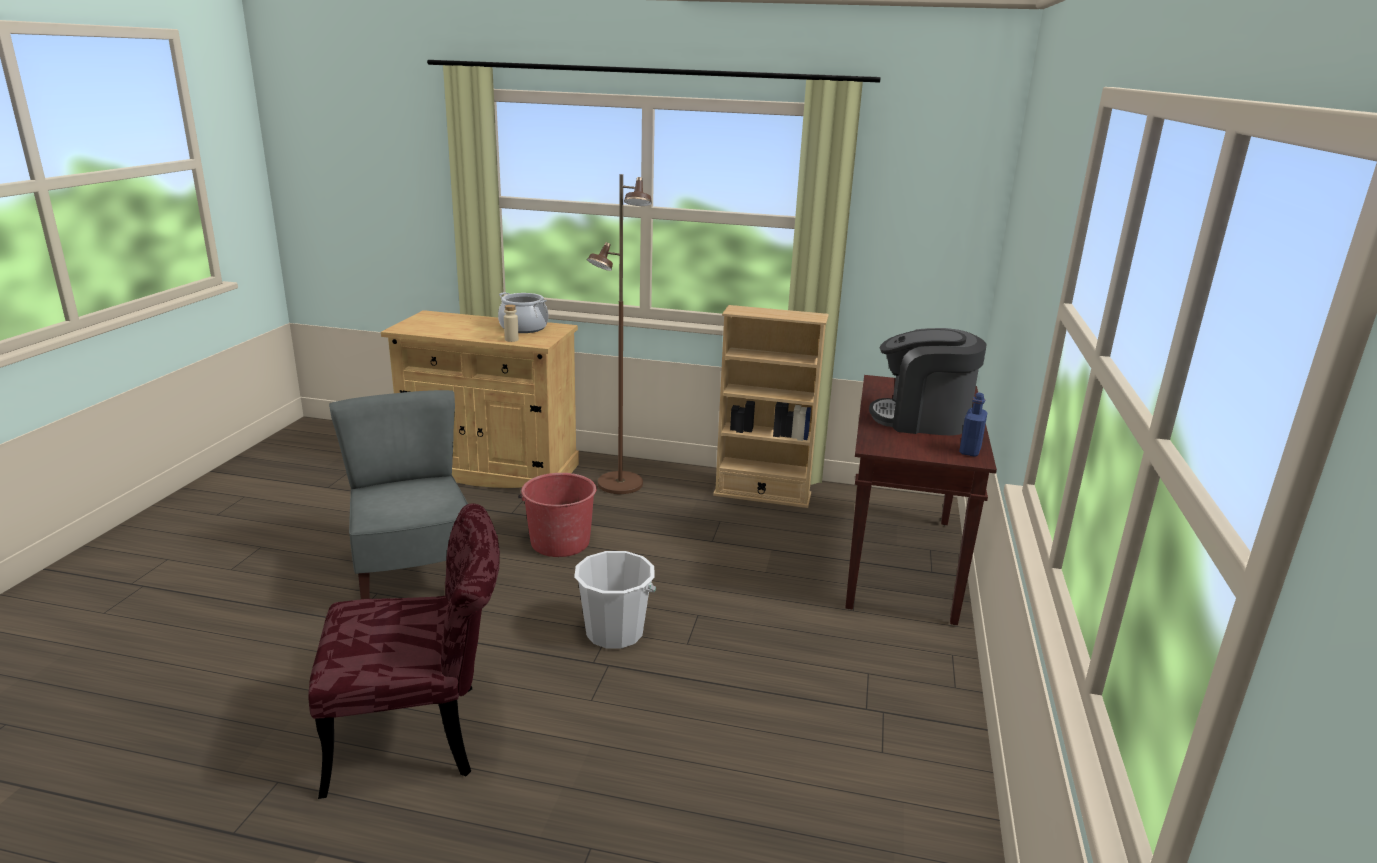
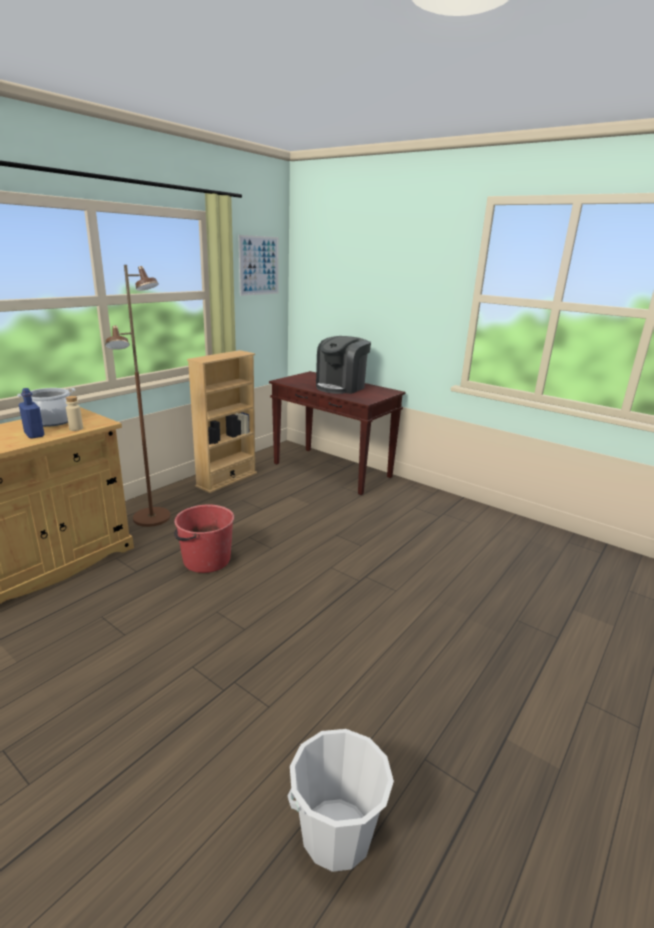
camera: 65 degrees left, 0 degrees up
(414, 579) = (190, 640): grey chair -> none
(423, 734) = (399, 668): red chair -> none
(615, 633) = (334, 566): white bucket -> white bucket (336, 834)
(929, 189) = (259, 265): none -> picture
(970, 451) = (383, 390): blue bottle -> blue bottle (34, 435)

